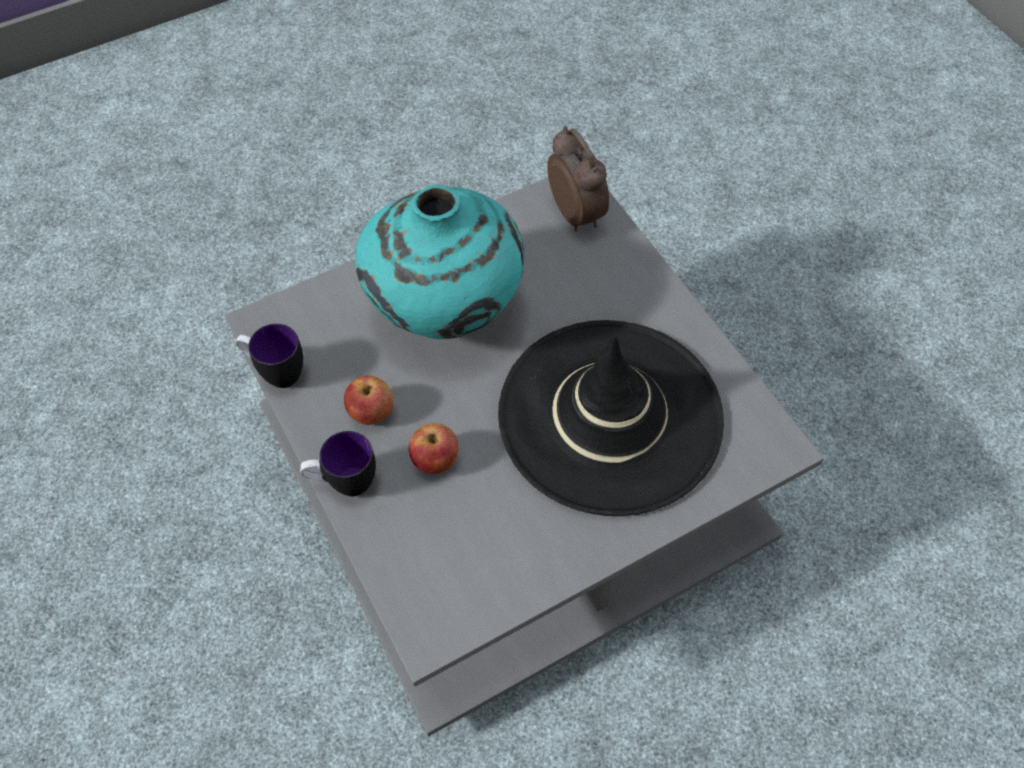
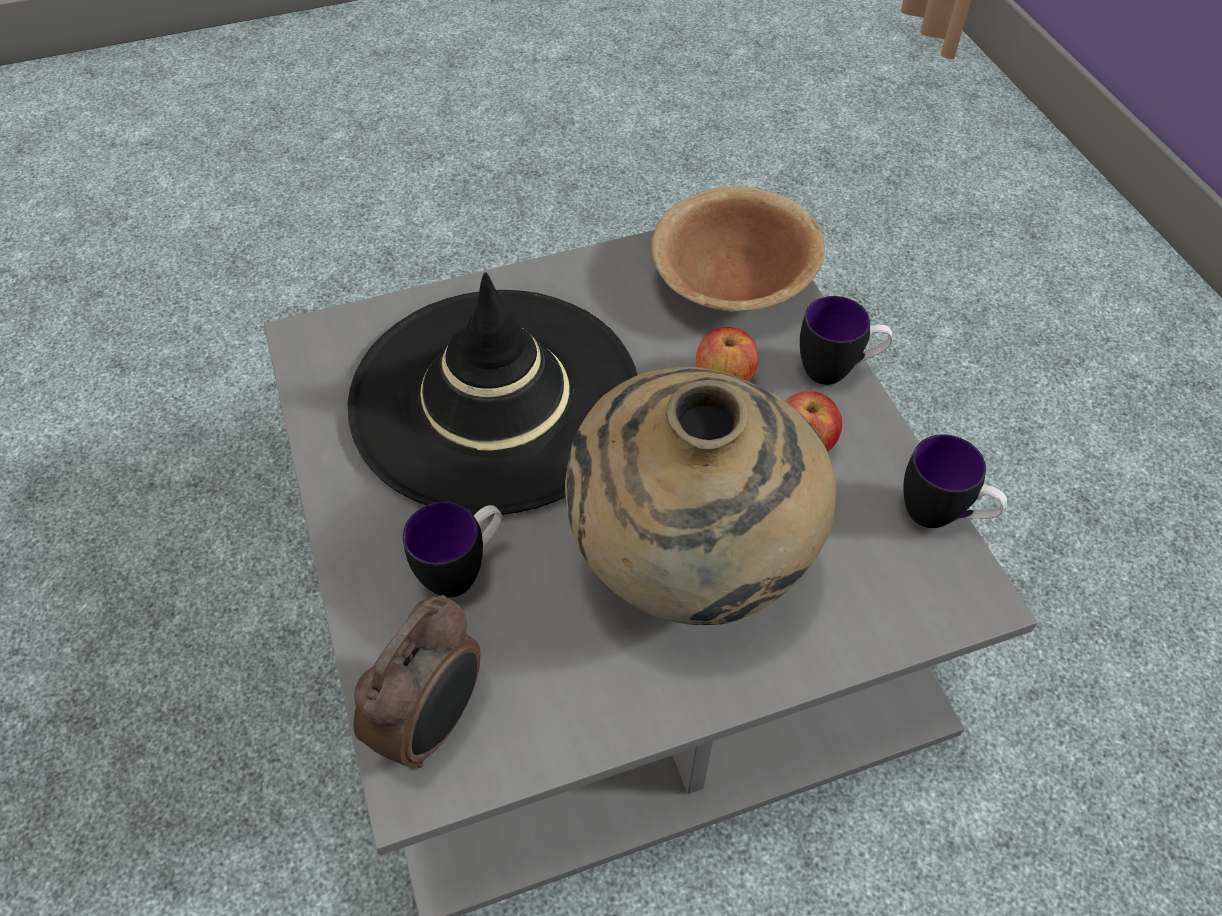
camera: 170 degrees left, 5 degrees down
(436, 566) = (732, 282): none -> brown bowl
(444, 314) = (691, 568): turquoise vase -> beige vase
(576, 213) = (433, 722): alarm clock -> alarm clock turned 135 degrees counterclockwise
(589, 292) = (463, 570): none -> mug

